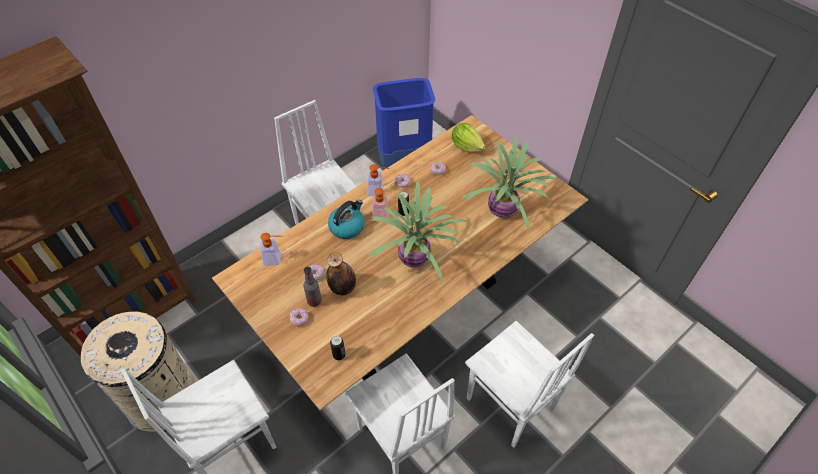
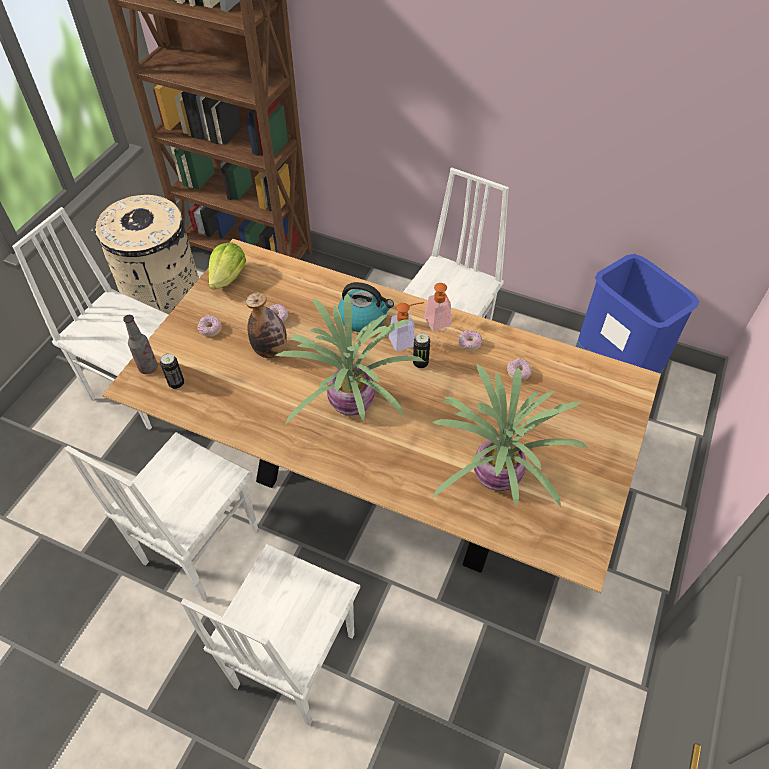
camera: 65 degrees right, 0 degrees up
(276, 259) = (282, 276): soap dispenser -> none
(314, 301) = (240, 332): bottle -> bottle (148, 368)
(466, 146) = (591, 389): lettuce -> lettuce (229, 277)

